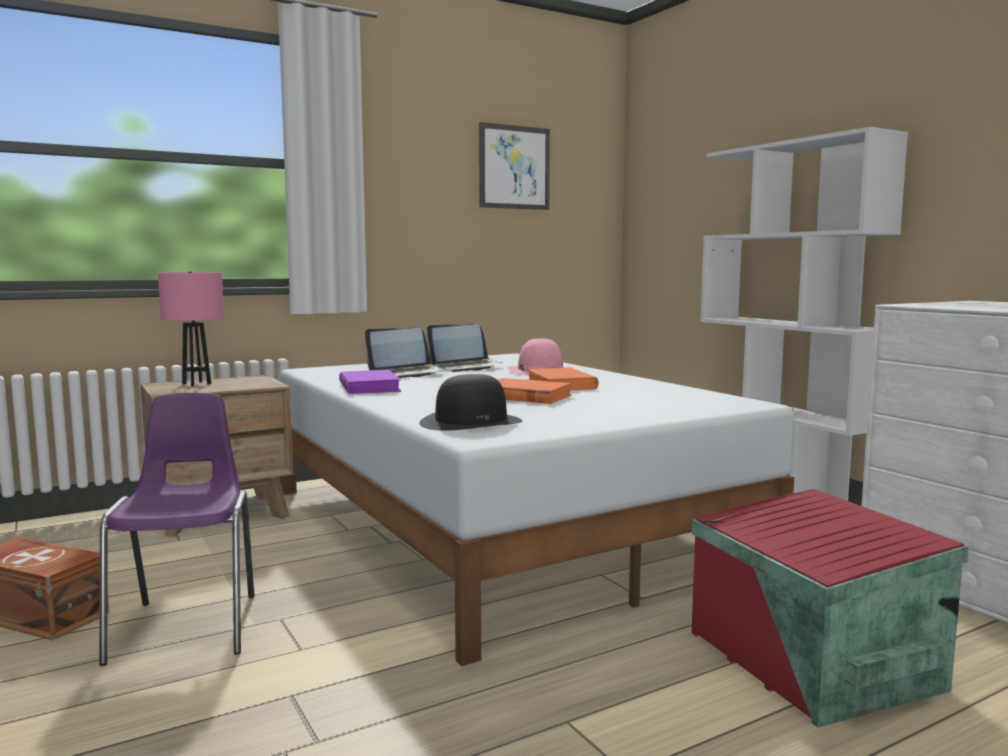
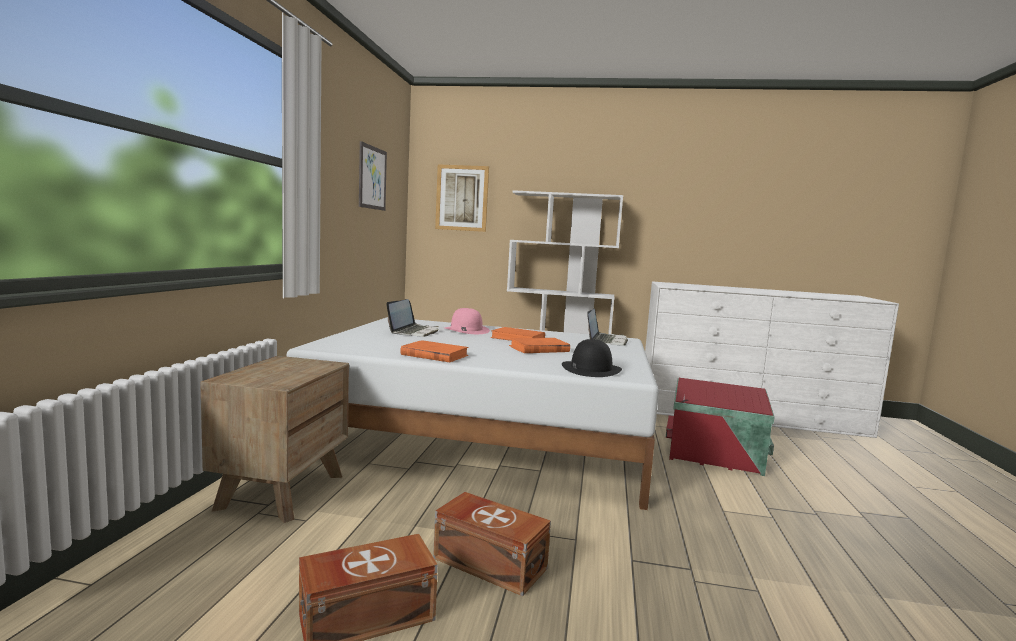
camera: 50 degrees left, 0 degrees up
(188, 626) = (489, 562): purple chair -> brown storage box
(196, 384) = (261, 372): pink table lamp -> none
(369, 387) = (434, 355): purple book -> orange book
(406, 374) = (404, 341): laptop -> laptop (606, 340)
(678, 178) = (462, 198): none -> picture

